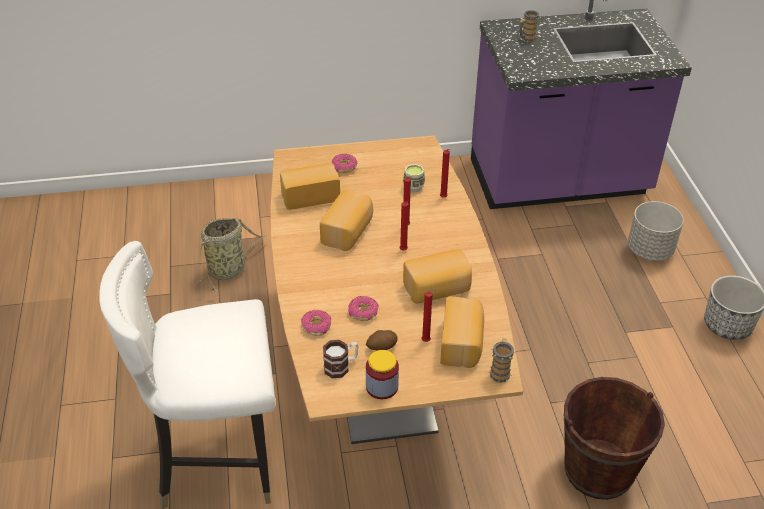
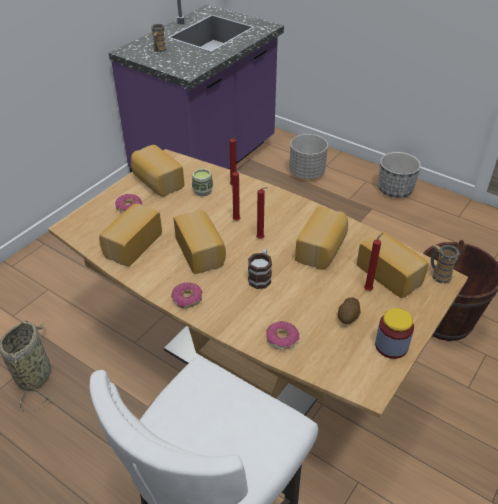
camera: 45 degrees left, 0 degrees up
(341, 366) = (343, 354): mug -> mug (261, 276)
(363, 312) = (299, 302): donut -> donut (187, 299)
(390, 159) = (157, 182): none -> bread

